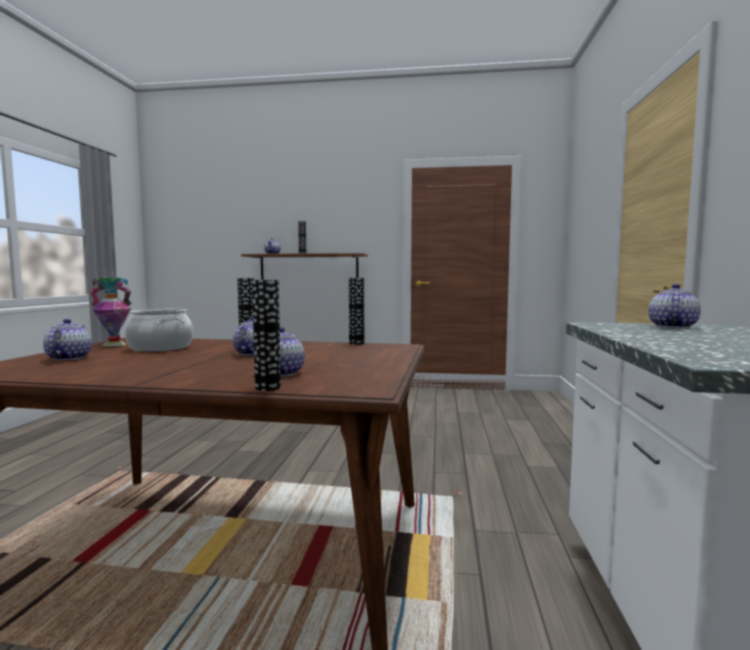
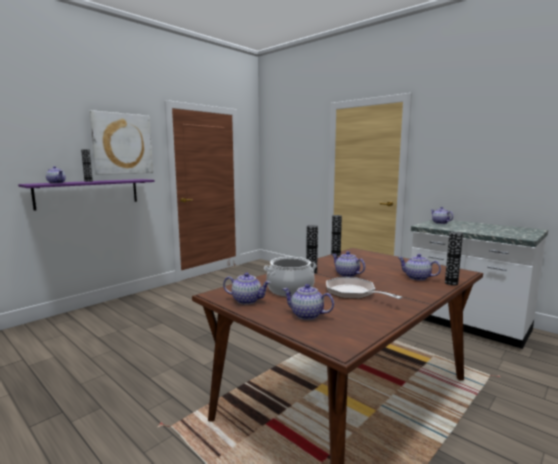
camera: 55 degrees left, 5 degrees up
(114, 344) = (247, 300): vase -> teapot
(163, 361) = (353, 293): none -> frying pan
(309, 267) = (88, 193): brown shelf -> purple shelf
(347, 215) = (122, 144): none -> picture

